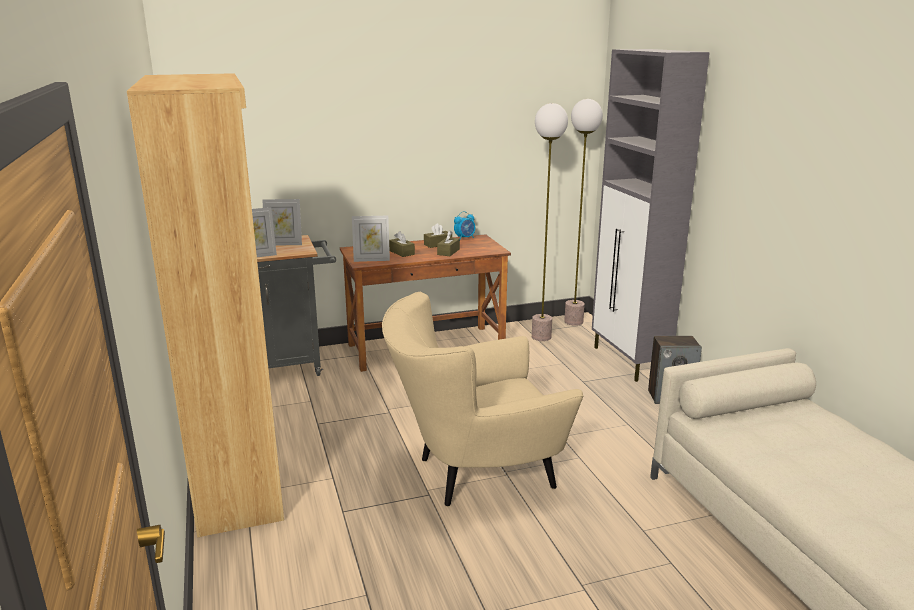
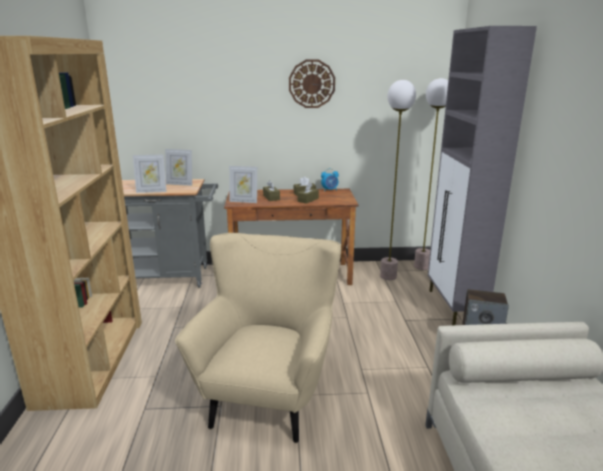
camera: 15 degrees right, 0 degrees up
(439, 109) = (311, 84): none -> wall clock
(475, 474) = (269, 393): beige armchair -> beige armchair turned 105 degrees clockwise

